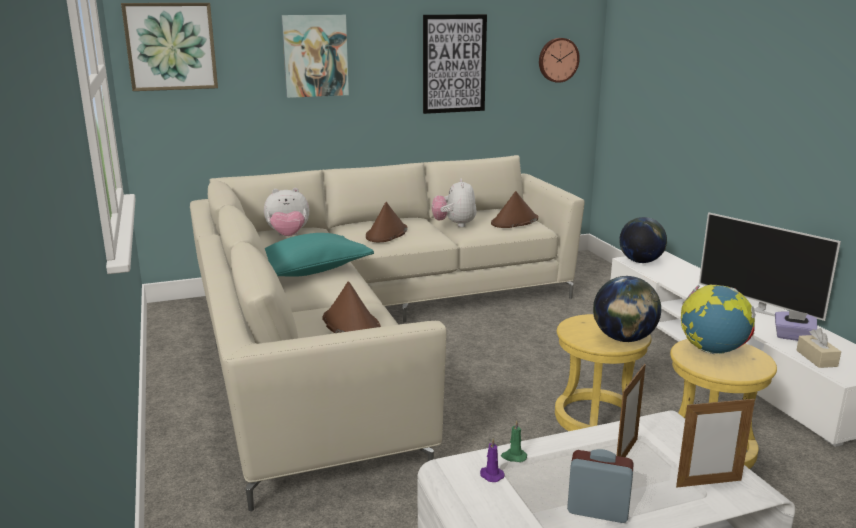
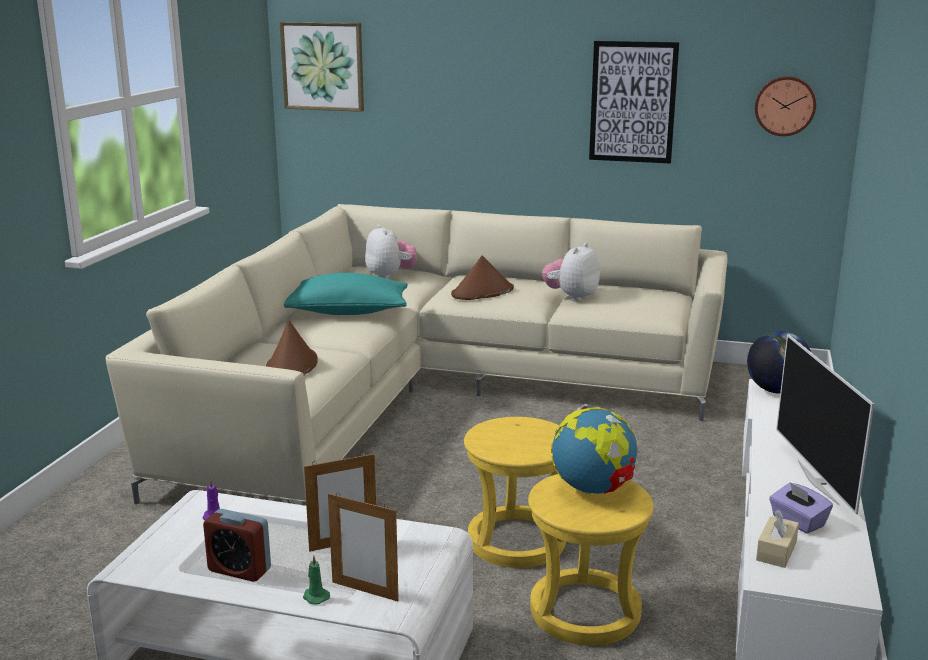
camera: 35 degrees right, 0 degrees up
(288, 236) = (390, 276): plush toy -> plush toy turned 135 degrees counterclockwise
(315, 56) = (465, 83): picture -> none
(513, 456) = (255, 510): green candle -> green candle (315, 597)
(514, 221) = (644, 307): brown hat -> none
(597, 510) = (239, 570): alarm clock -> alarm clock turned 150 degrees clockwise
(623, 339) = (523, 451): globe -> none

